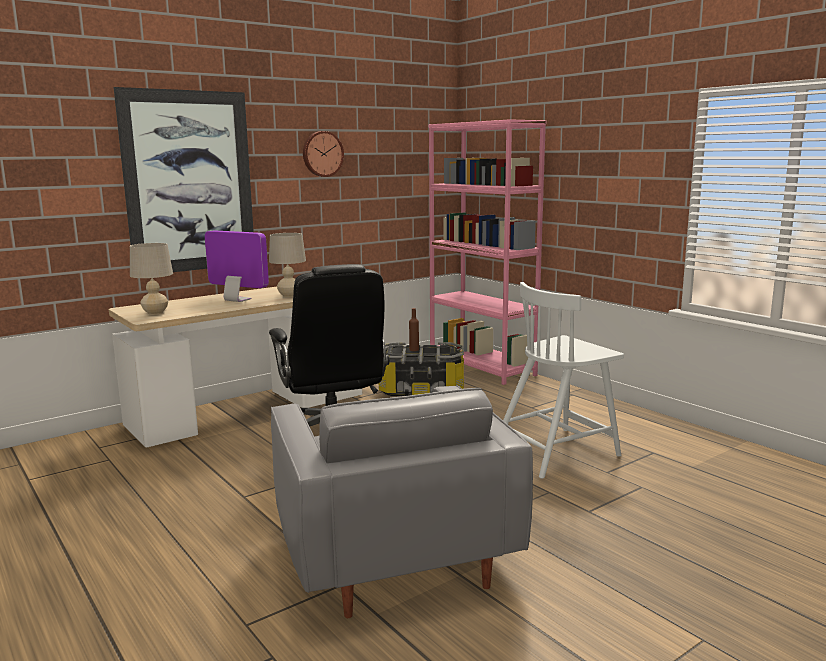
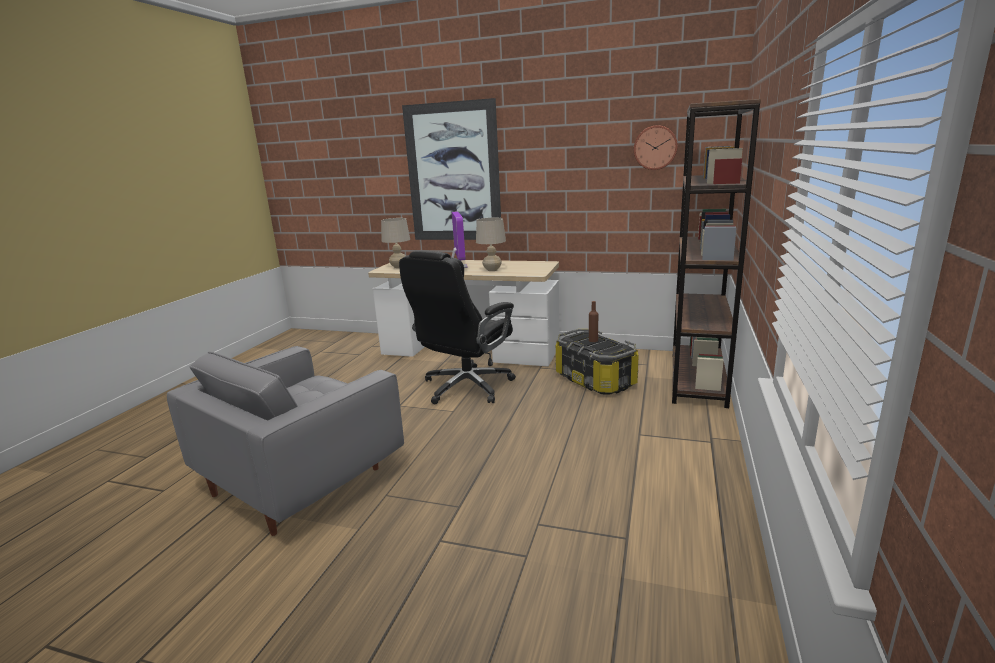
camera: 55 degrees right, 5 degrees up
(322, 154) = (567, 147): wall clock -> wall clock (655, 147)
(481, 367) = (697, 379): pink bookcase -> brown bookcase
(557, 452) = (550, 482): white chair -> none

